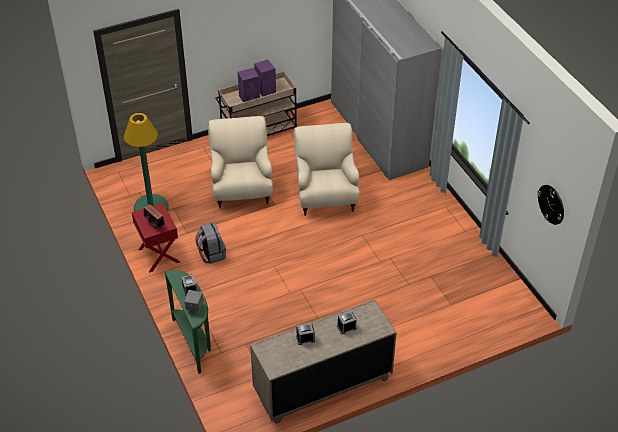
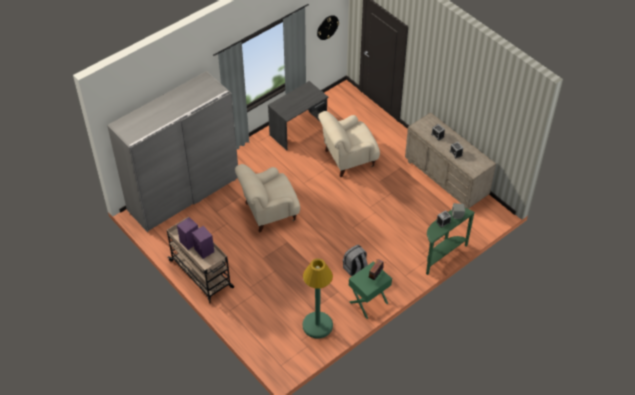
camera: 105 degrees left, 5 degrees up
(158, 255) = (369, 303): red nightstand -> green nightstand
(242, 190) = (277, 268): beige armchair -> beige armchair (348, 158)
(457, 247) = (298, 130): none -> grey desk

